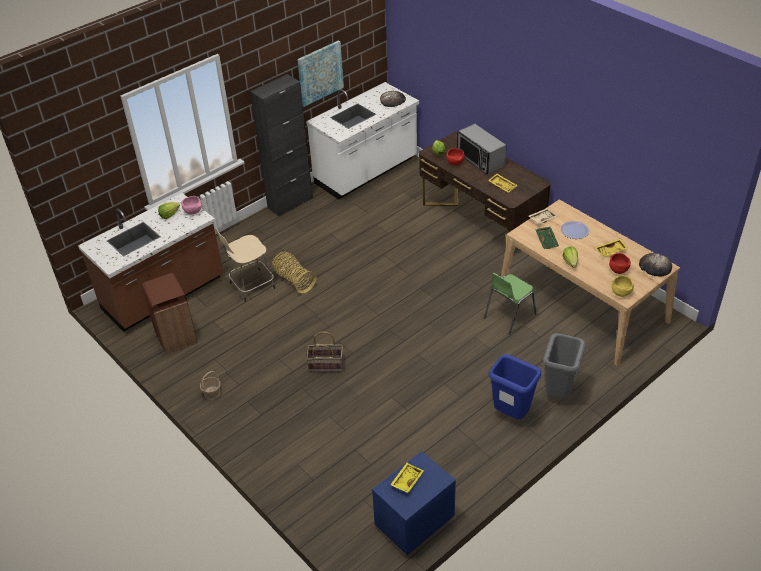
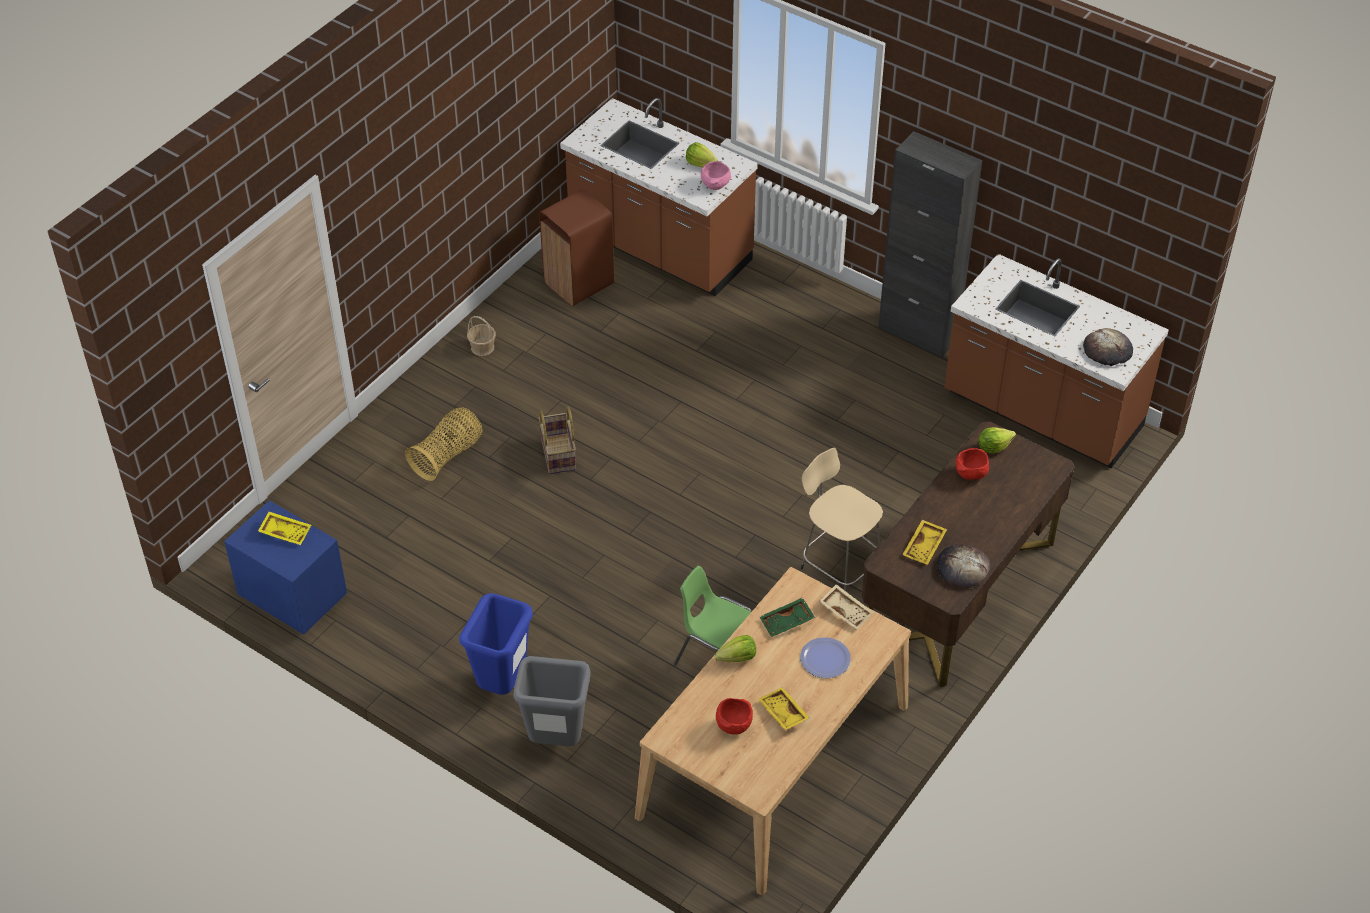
camera: 75 degrees right, 5 degrees up
(250, 286) = (703, 334): beige stool -> beige stool (839, 566)
(294, 280) = (731, 379): basket -> basket (447, 455)
(320, 73) = (1046, 209): picture -> none
(366, 172) = (1042, 413): white counter -> brown counter
(480, 160) = (993, 507): microwave -> none
(620, 292) = (676, 731): yellow bowl -> none
(655, 266) = (756, 778): bread -> bread (962, 568)

